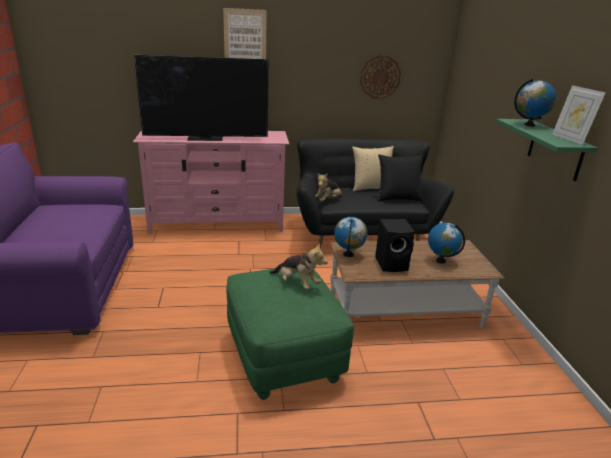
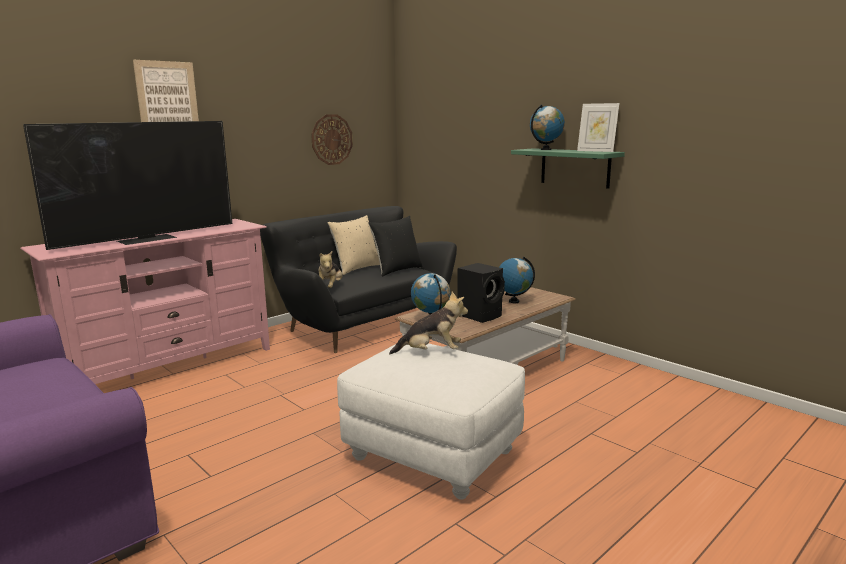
camera: 35 degrees left, 10 degrees down
(283, 356) = (431, 454): green ottoman -> white ottoman

